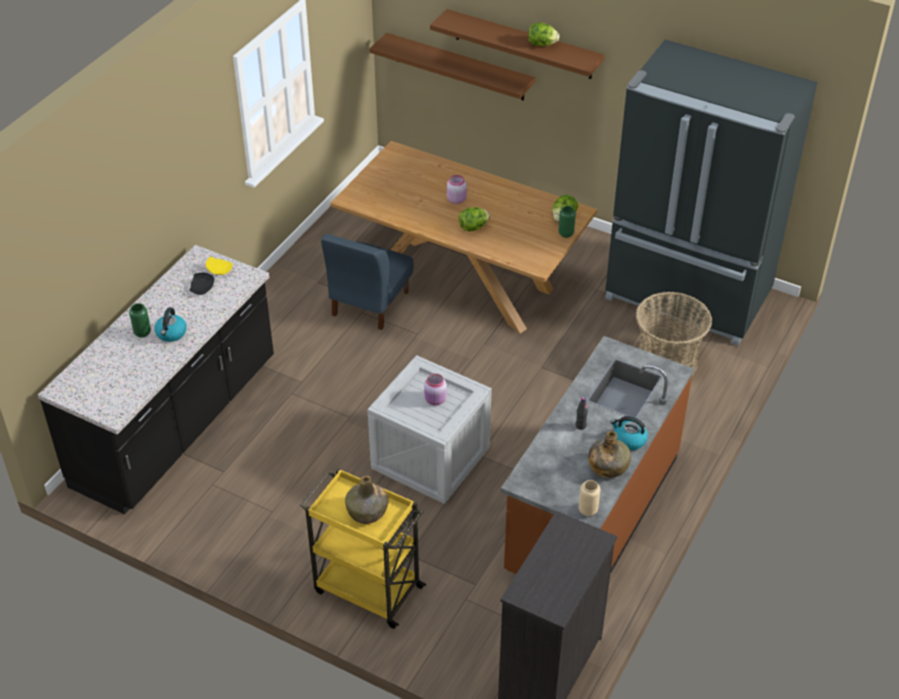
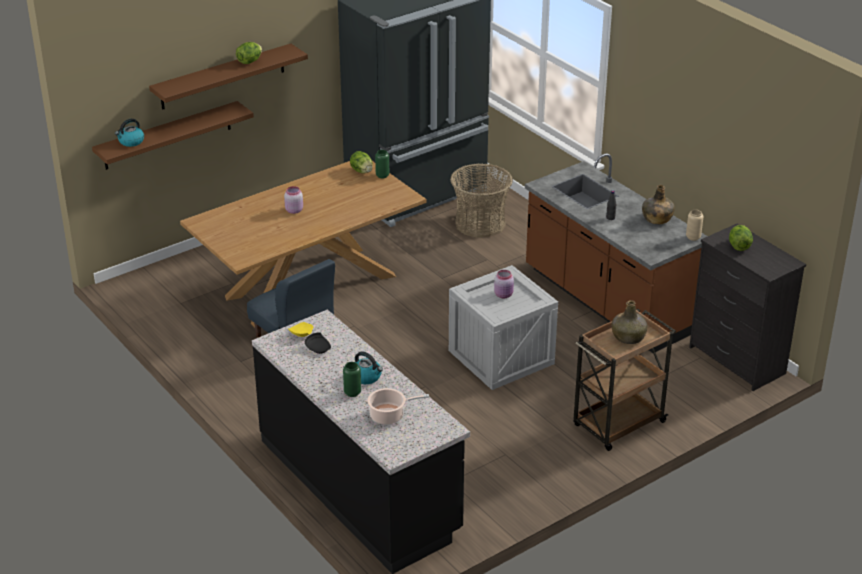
camera: 65 degrees left, 10 degrees down
(118, 368) = (389, 415): none -> cooking pot
(366, 588) = (617, 425): yellow cart -> brown cart
(473, 227) = (337, 212): lettuce -> lettuce (739, 246)
(629, 440) = (636, 204): kettle -> kettle (131, 142)

